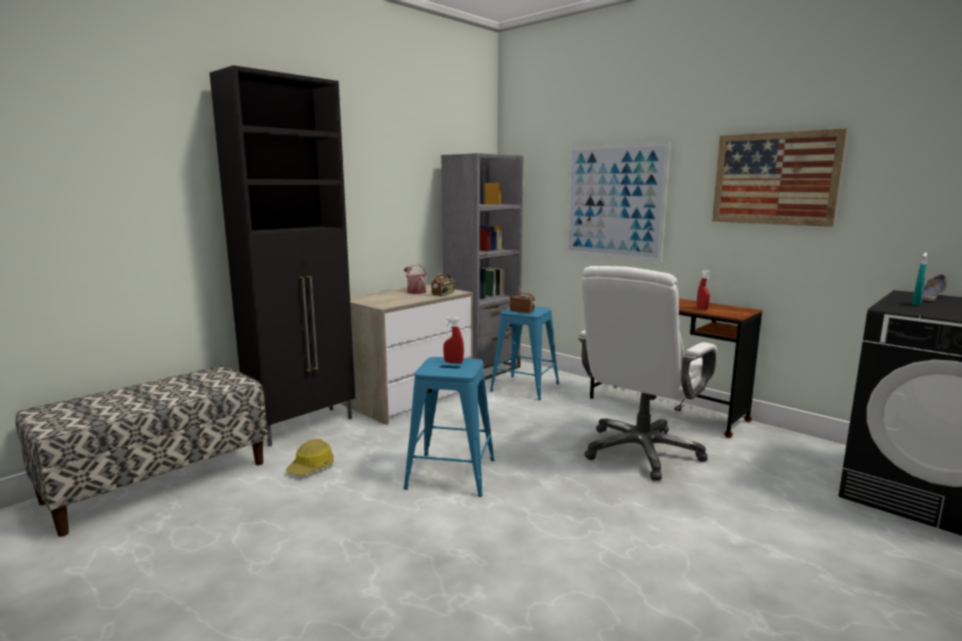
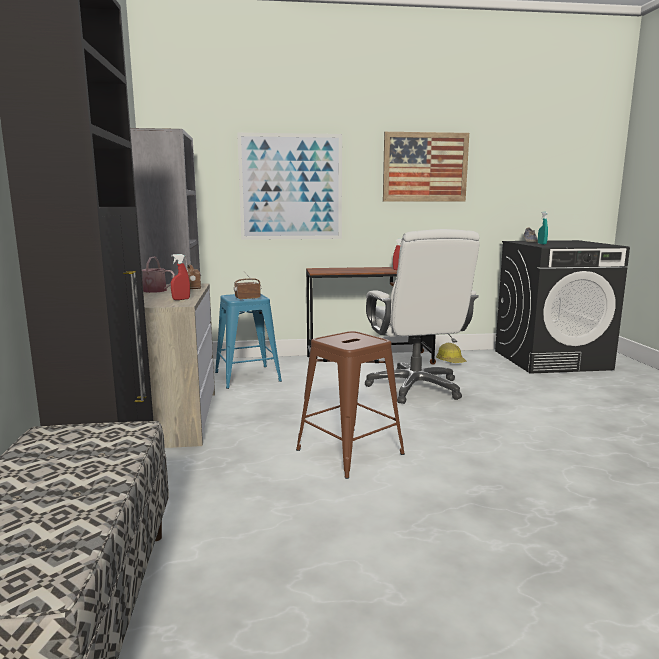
camera: 50 degrees left, 0 degrees up
(312, 467) = (225, 509): hard hat -> hard hat (451, 361)
(450, 474) = (349, 452): blue stool -> brown stool
(453, 362) = (342, 337): red spray bottle -> red spray bottle (181, 299)

